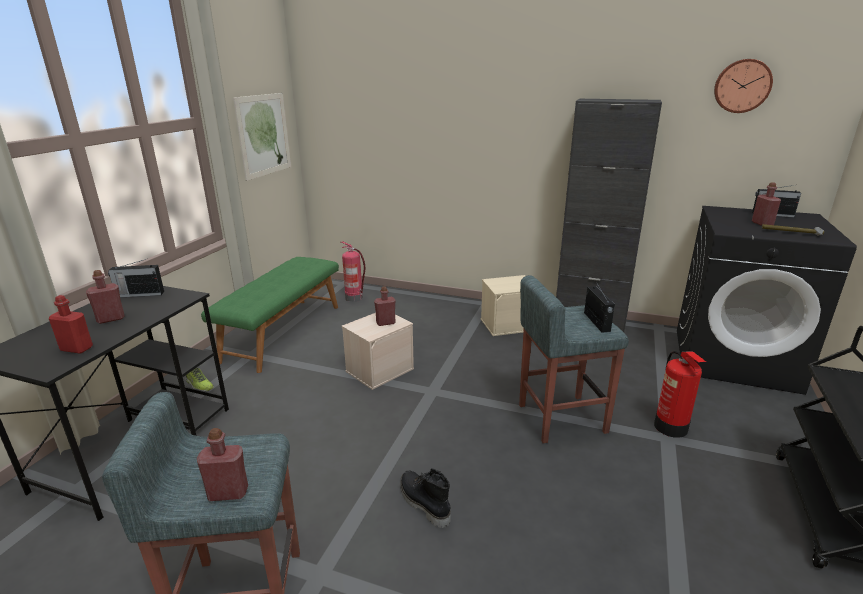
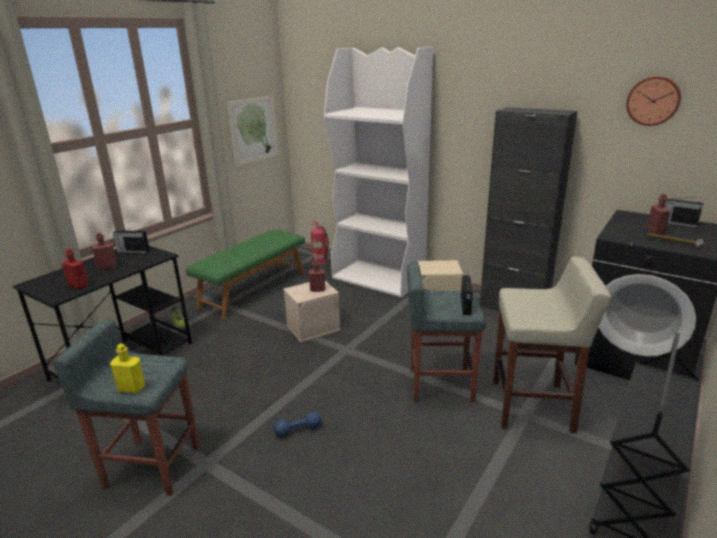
camera: 15 degrees right, 0 degrees up
(228, 493) = (131, 388): red bottle -> yellow bottle
(423, 504) = (298, 430): black boot -> blue dumbbell
(429, 304) = (379, 278): none -> white bookcase
(671, 427) = (533, 406): fire extinguisher -> beige stool

